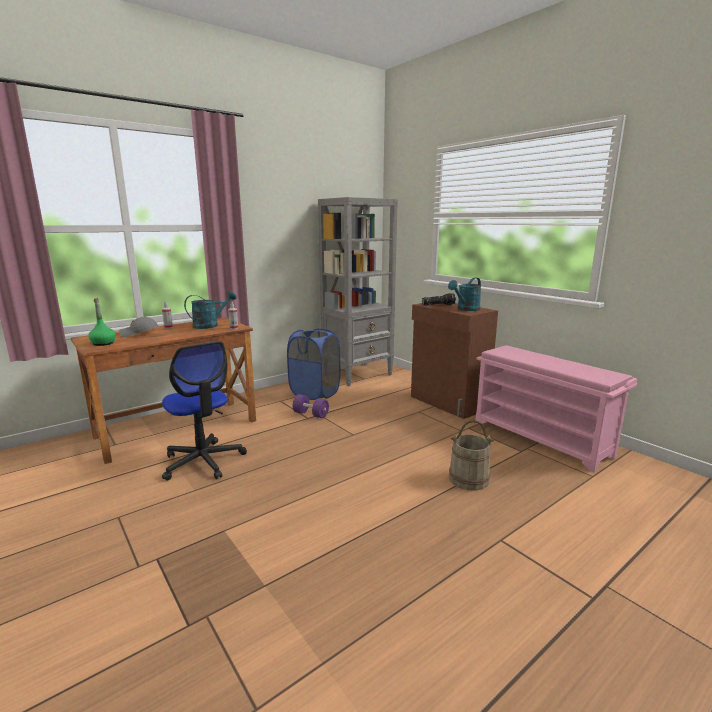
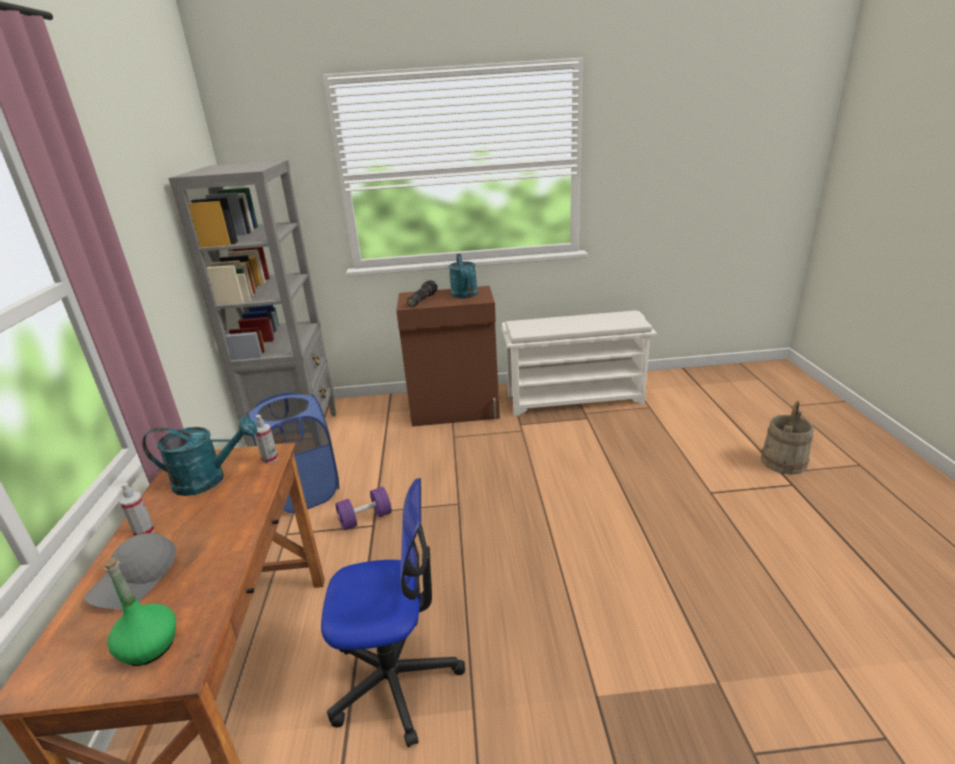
camera: 55 degrees left, 10 degrees up
(210, 325) = (209, 479): turquoise watering can -> turquoise watering can turned 90 degrees clockwise
(468, 479) = (612, 467): beige bucket -> beige bucket (784, 462)
(542, 438) = (575, 398): pink shoe rack -> white shoe rack

